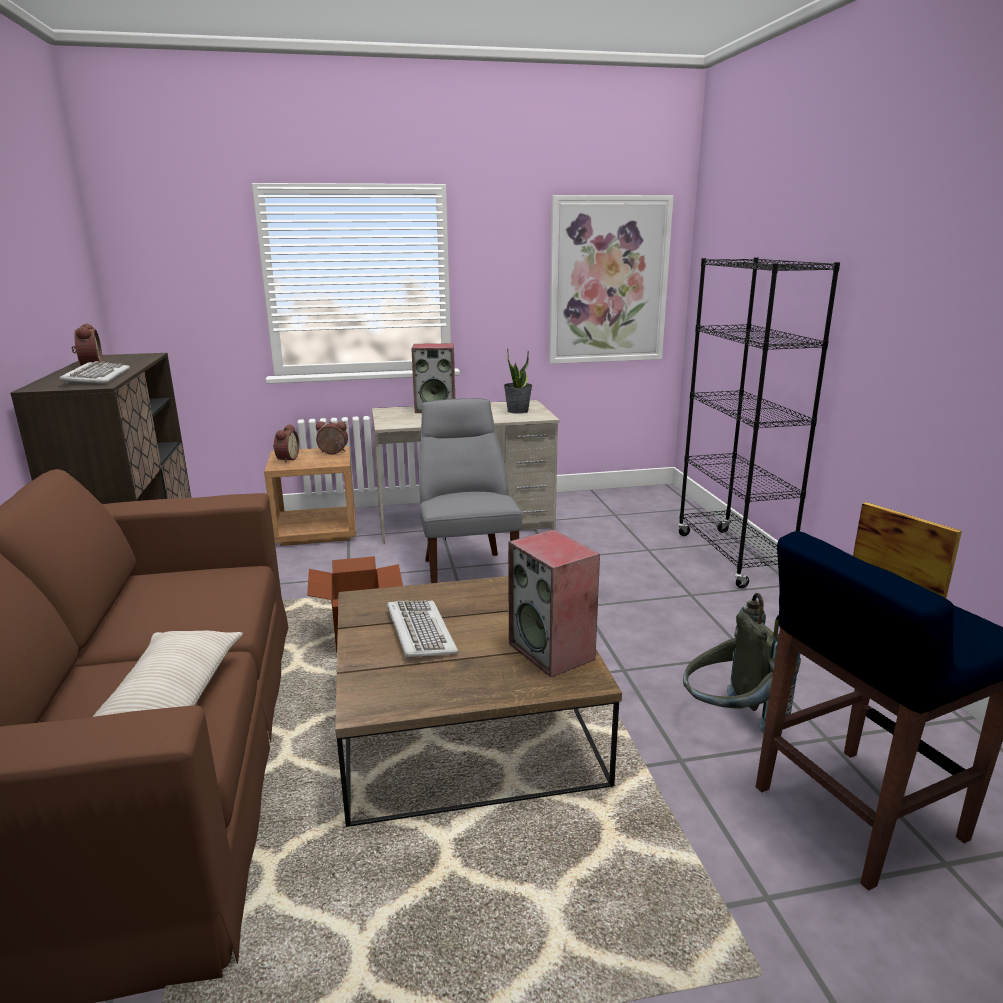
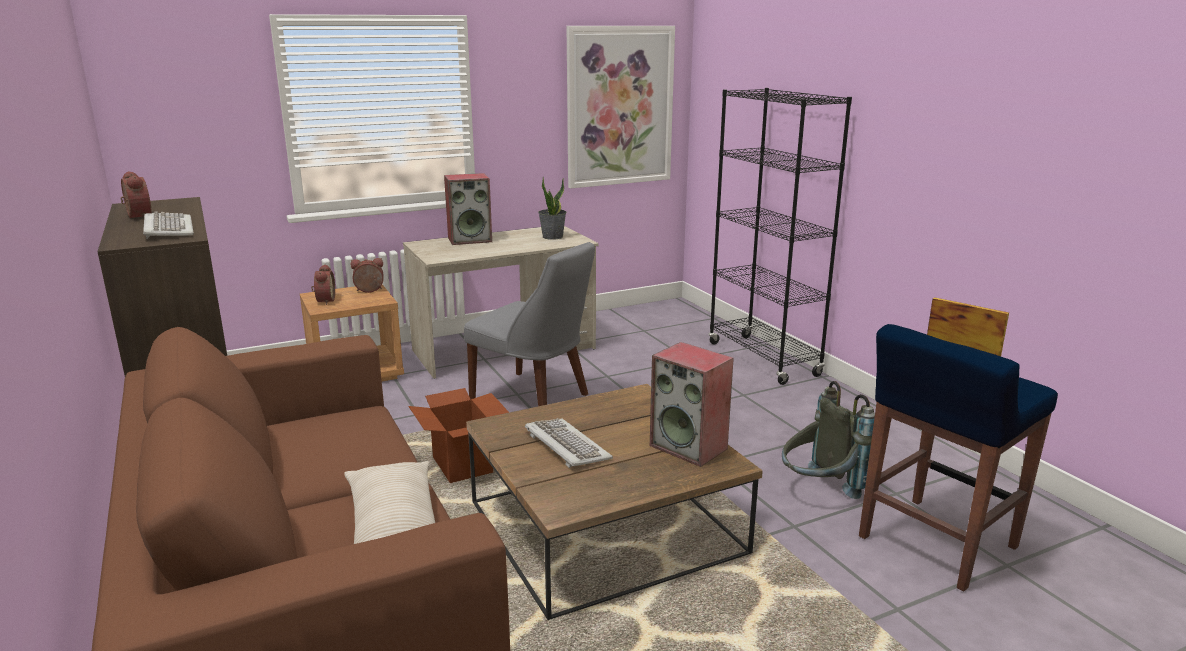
camera: 15 degrees left, 0 degrees up
(467, 573) = (534, 398): grey chair -> grey chair turned 150 degrees clockwise

